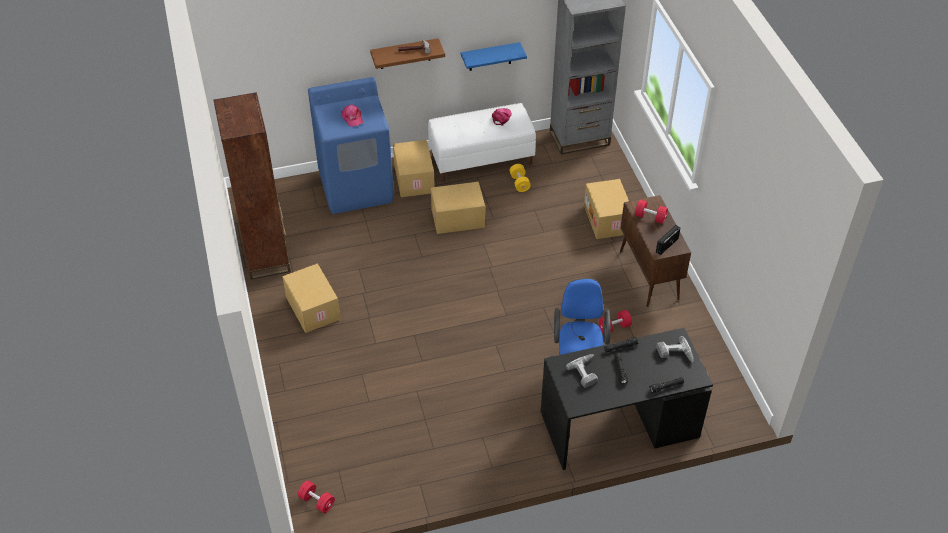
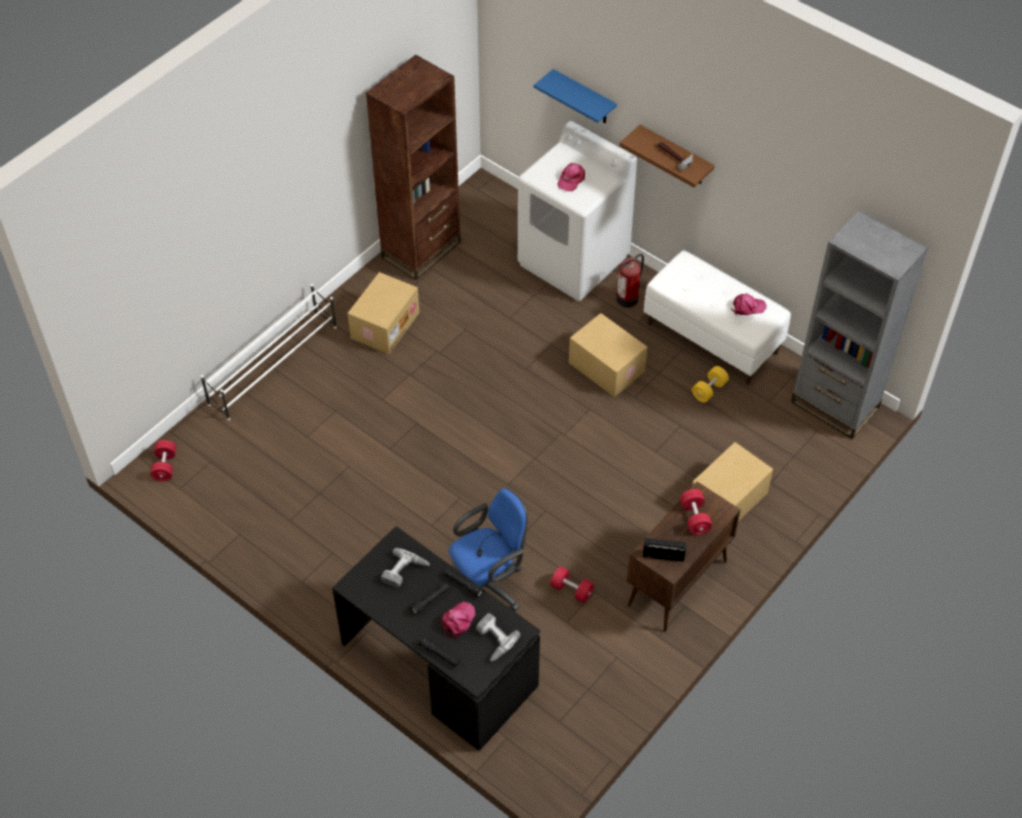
camera: 55 degrees right, 5 degrees up
(286, 388) = (274, 365): none -> white shoe rack
(356, 187) = (573, 261): blue washing machine -> white washing machine
(413, 179) = (628, 298): cardboard box -> fire extinguisher
(490, 57) = (768, 230): blue shelf -> blue shelf (584, 98)
(647, 364) = (458, 621): none -> pink cap

